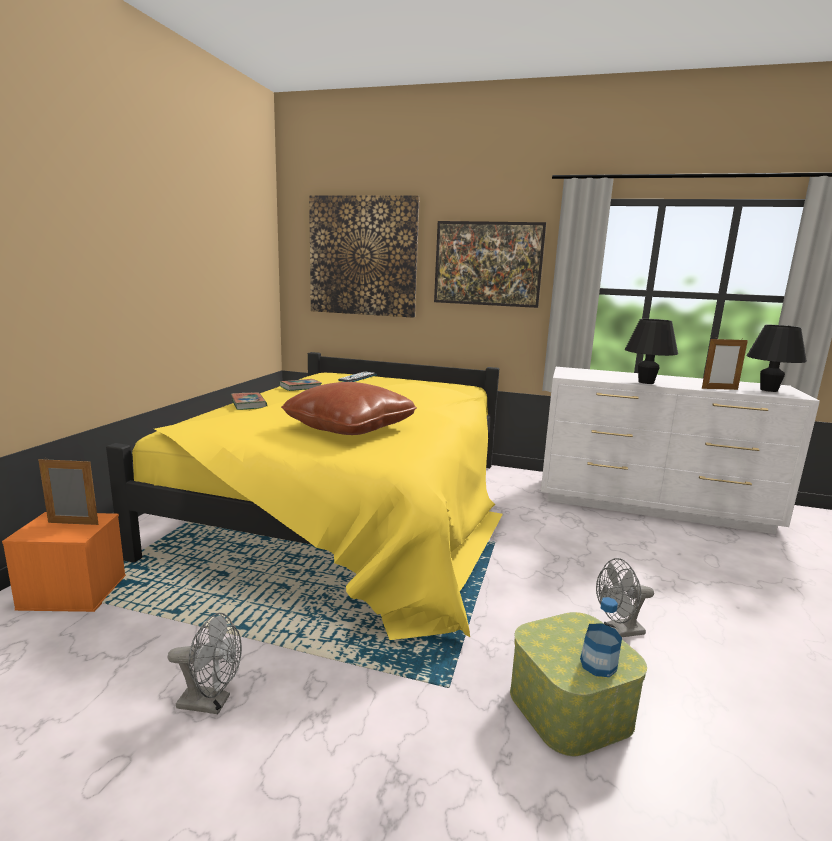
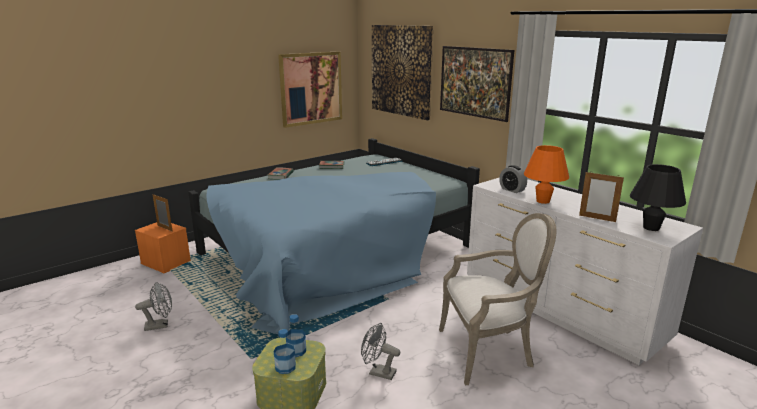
camera: 35 degrees right, 5 degrees up
(211, 703) = (160, 325): grey fan -> grey fan turned 60 degrees counterclockwise
(234, 279) = (311, 88): none -> picture
(350, 428) = (295, 202): brown pillow -> none
(354, 508) = (336, 254): yellow bed -> blue bed
(570, 636) = (296, 351): none -> bottle
(596, 377) = (512, 190): none -> alarm clock
(646, 382) = (543, 201): black table lamp -> orange table lamp
(669, 564) = (490, 351): none -> armchair

